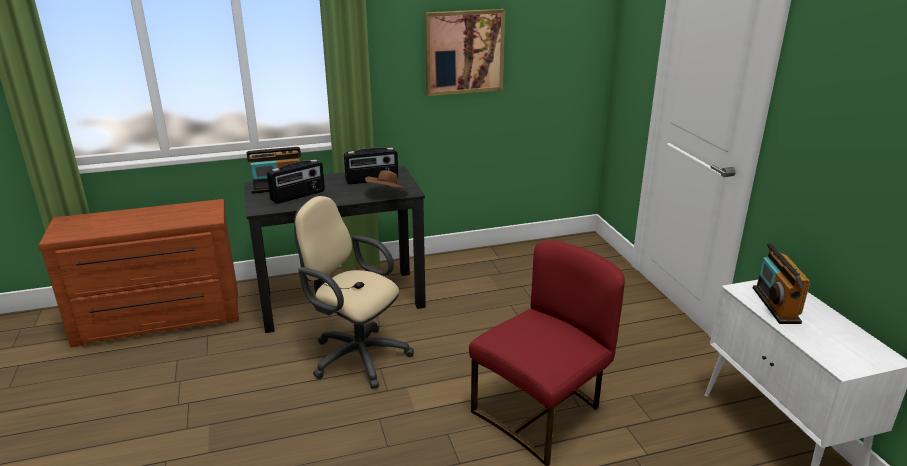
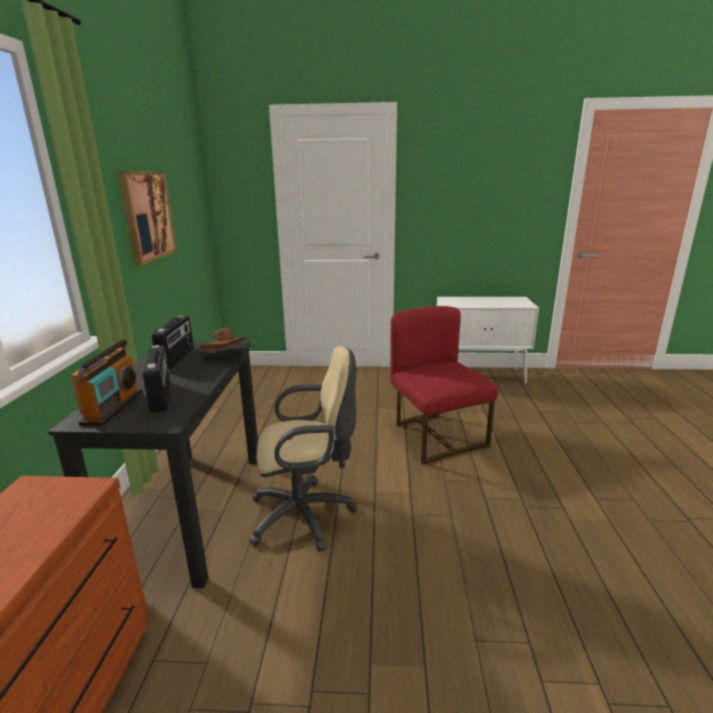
camera: 70 degrees left, 5 degrees down
(355, 356) = (307, 515): beige office chair -> beige office chair turned 150 degrees counterclockwise
(775, 305) = (468, 303): radio -> none

